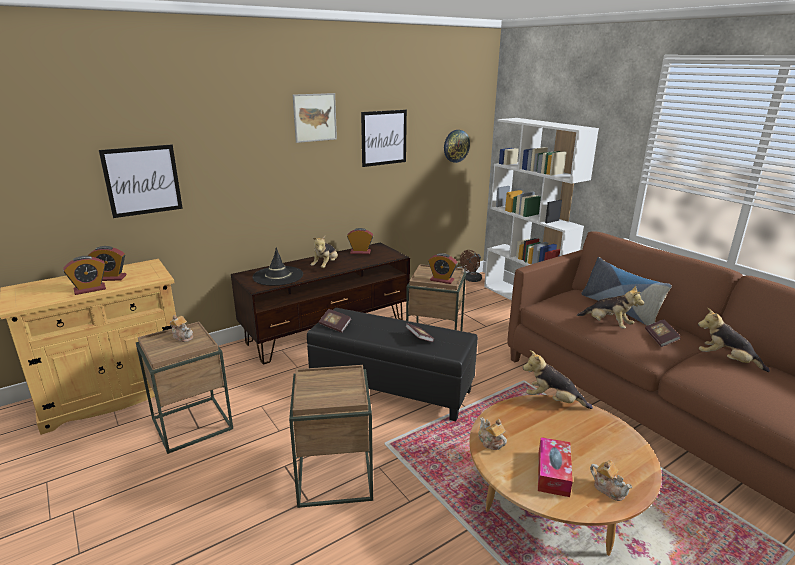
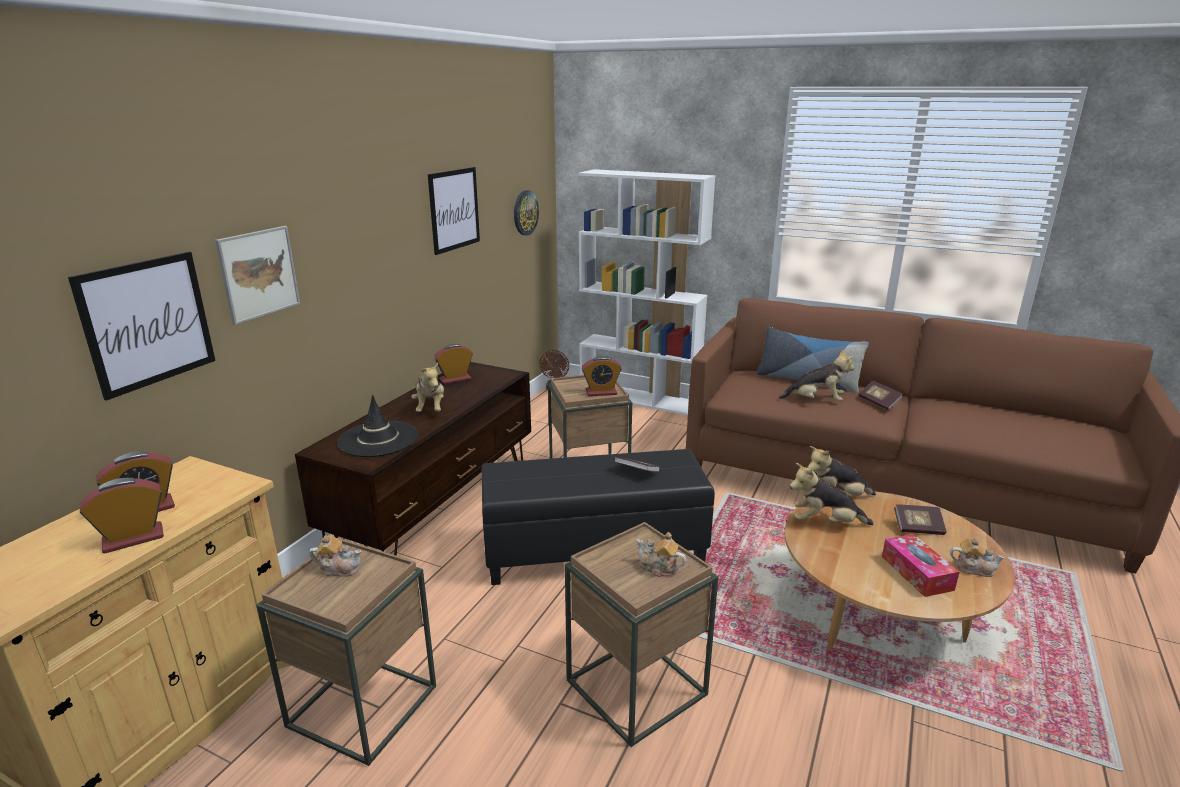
camera: 30 degrees left, 0 degrees up
(90, 289) = (133, 539): alarm clock -> alarm clock turned 150 degrees counterclockwise
(315, 117) = (376, 187): picture -> picture (259, 273)
(335, 326) = (515, 488): book -> book (918, 528)
(490, 442) = (831, 565): teapot -> teapot (659, 568)
(726, 361) = (946, 409): plush toy -> plush toy (825, 523)

